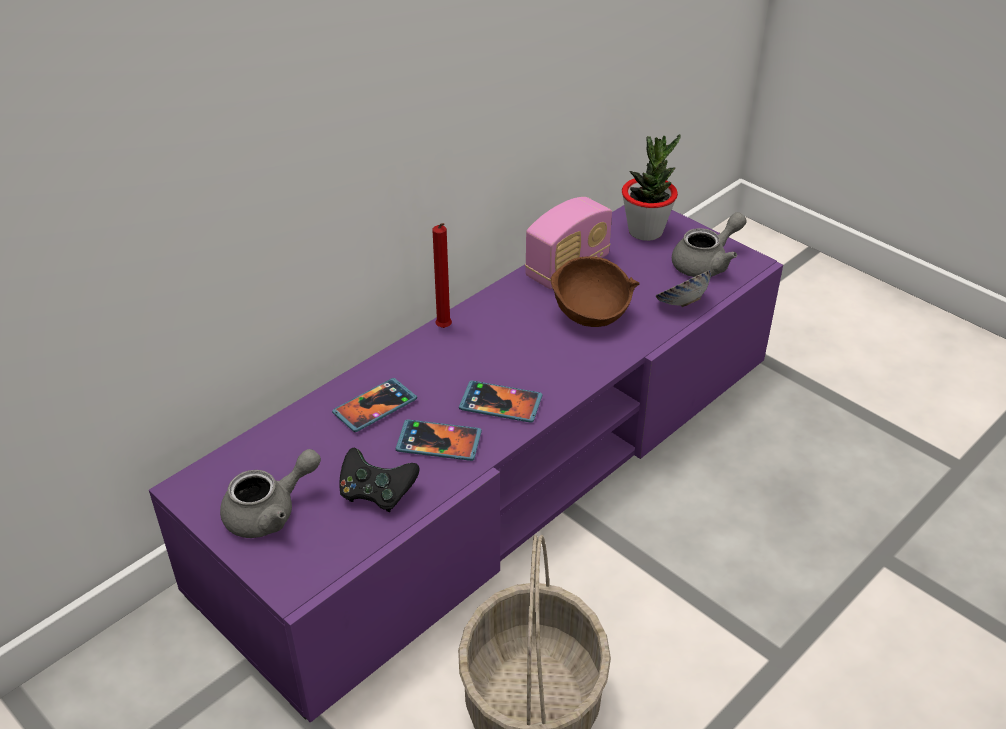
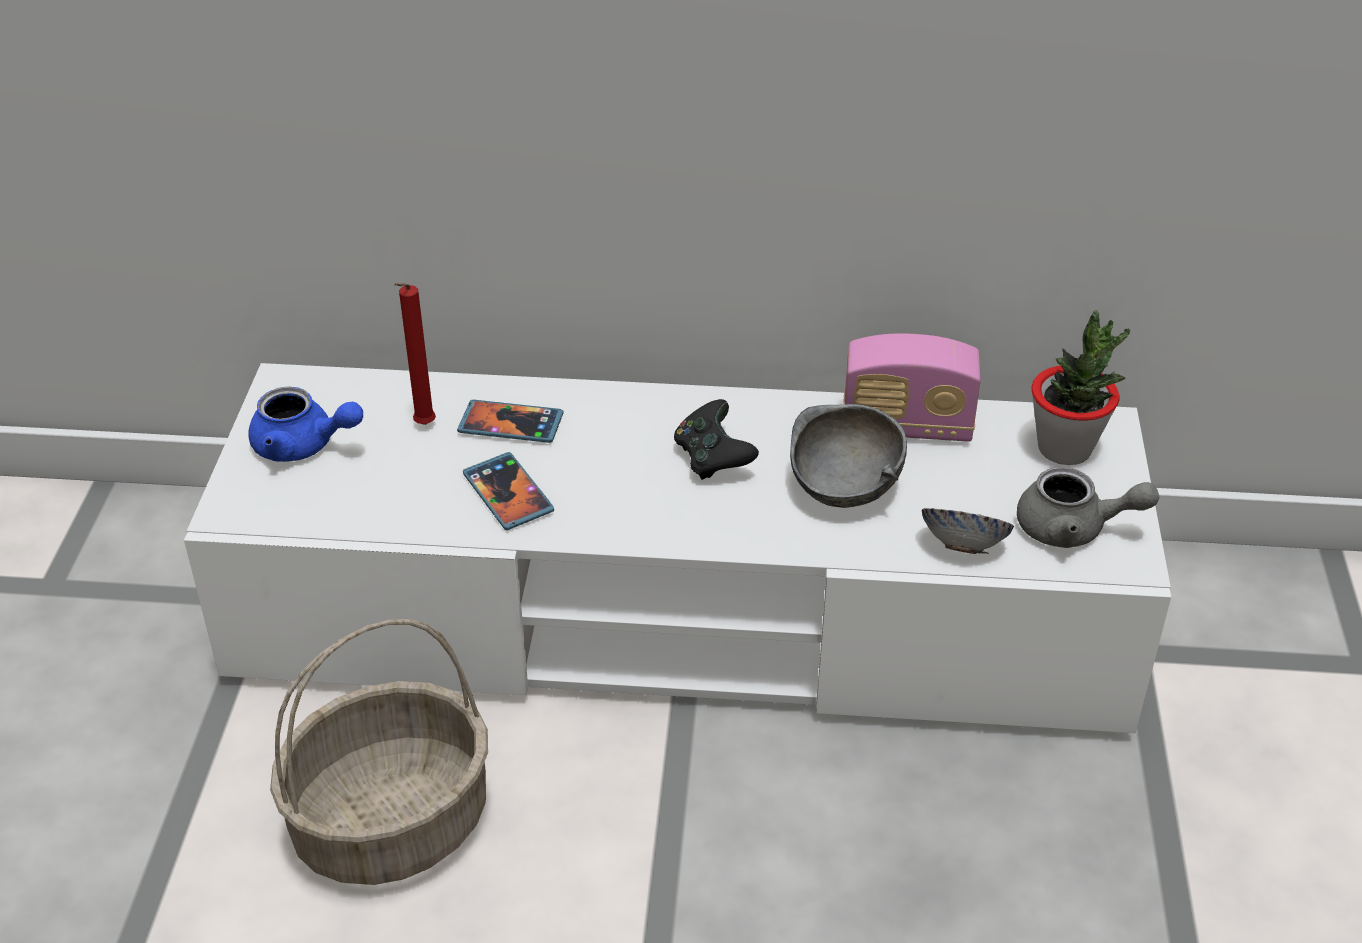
camera: 50 degrees right, 0 degrees up
(270, 512) = (303, 446): grey teapot -> blue teapot
(376, 493) = (394, 495): black game controller -> black game controller (712, 459)
(444, 329) = (683, 401): red candle -> red candle (422, 426)
(500, 404) = (614, 503): phone -> none
(503, 469) = (681, 615): purple tv stand -> white tv stand
(591, 315) = (844, 489): brown bowl -> grey bowl

